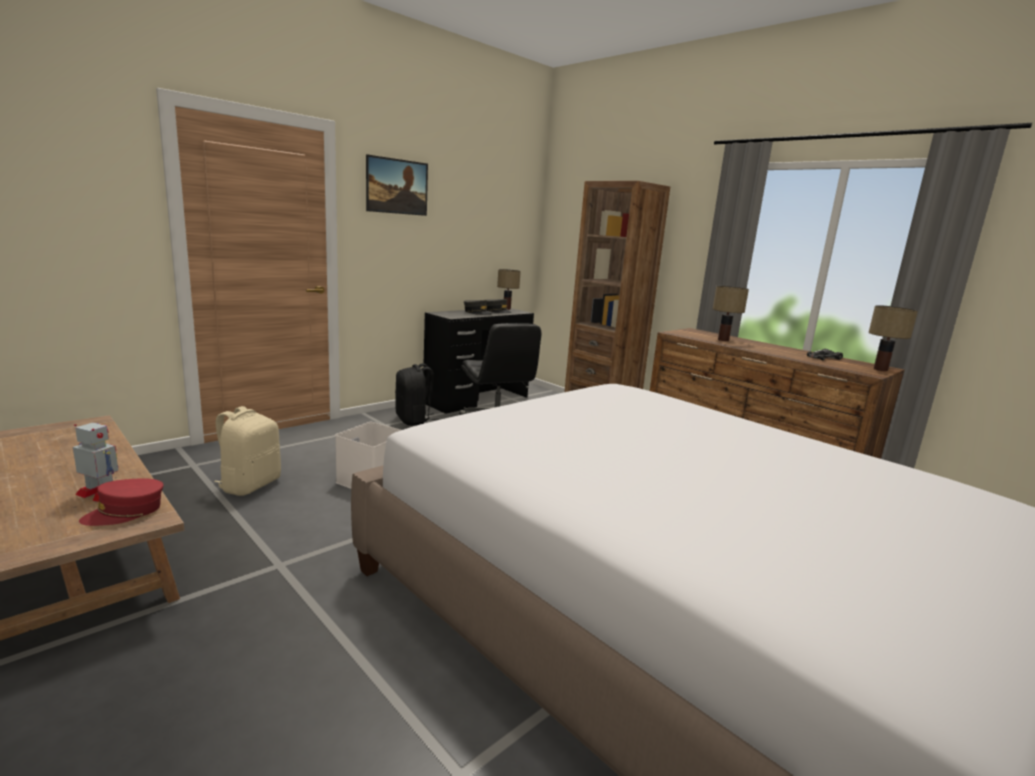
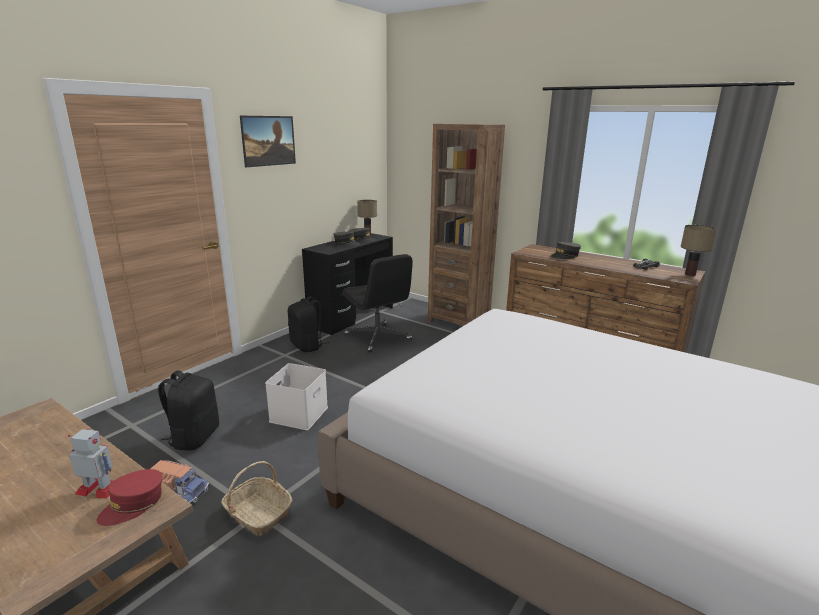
camera: 10 degrees left, 5 degrees up
(209, 530) = (180, 490): none -> toy truck
(250, 485) = (194, 437): beige backpack -> black backpack
(278, 565) = (257, 513): none -> basket
(724, 340) = (565, 256): table lamp -> grey cap

